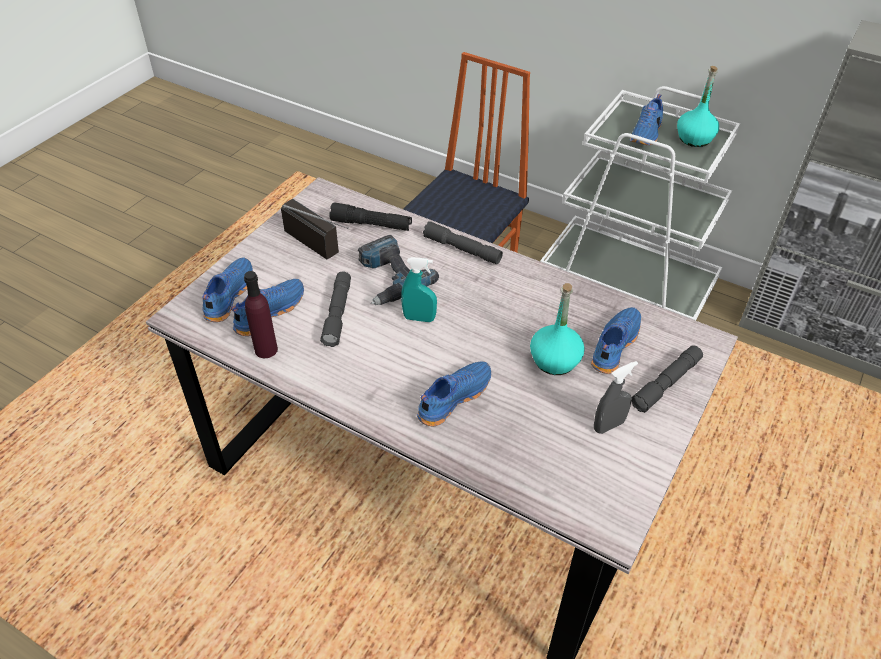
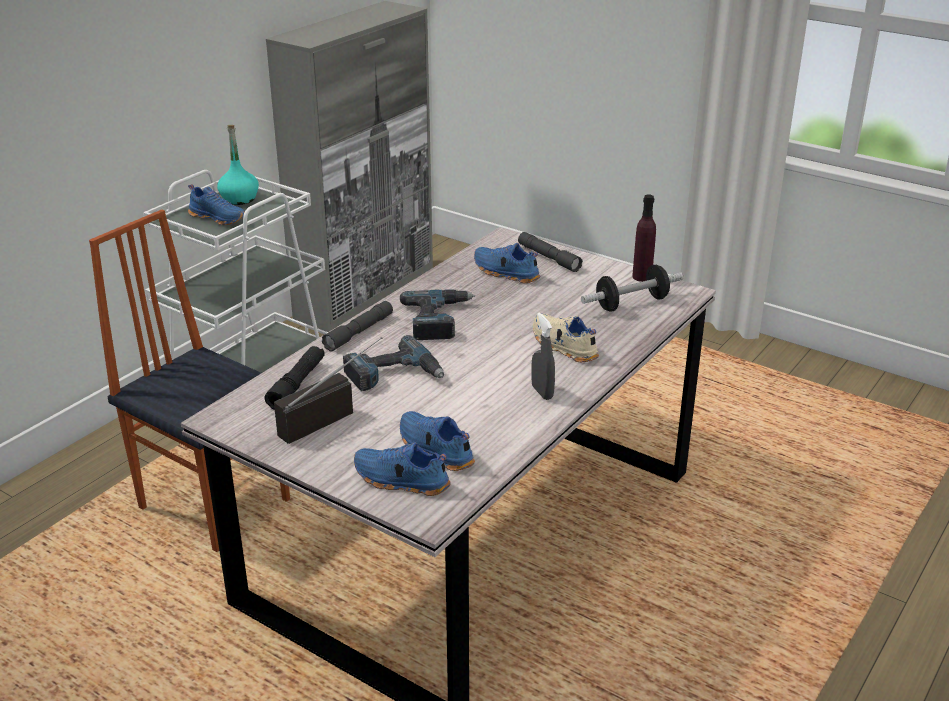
camera: 85 degrees left, 15 degrees down
(266, 350) = (494, 450): purple bottle -> purple bottle (642, 277)
(337, 313) = (444, 406): grey flashlight -> none
(419, 318) = (458, 359): turquoise spray bottle -> none
(453, 397) = (563, 347): blue shoe -> beige shoe
(495, 300) = (439, 320): none -> power drill
(555, 361) = (521, 298): turquoise bottle -> none
(567, 464) = (631, 303): none -> dumbbell
(608, 425) = (592, 284): grey spray bottle -> grey spray bottle (542, 392)

